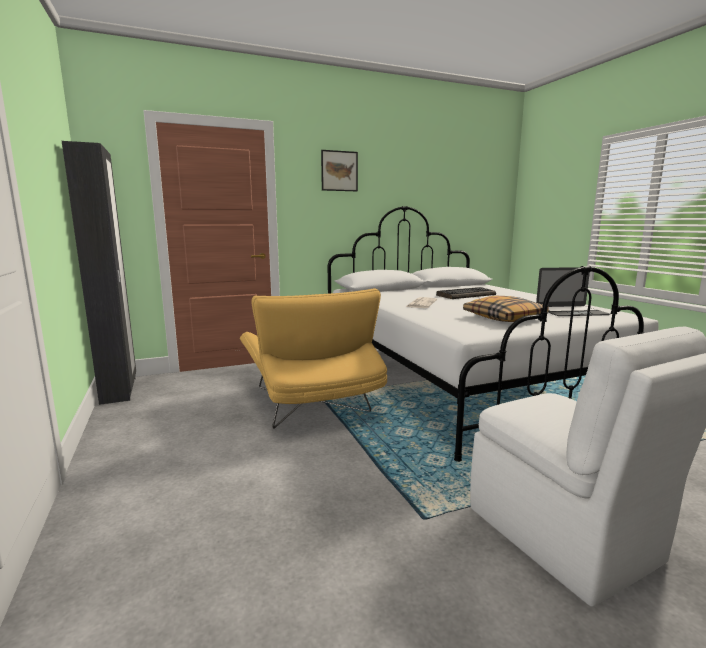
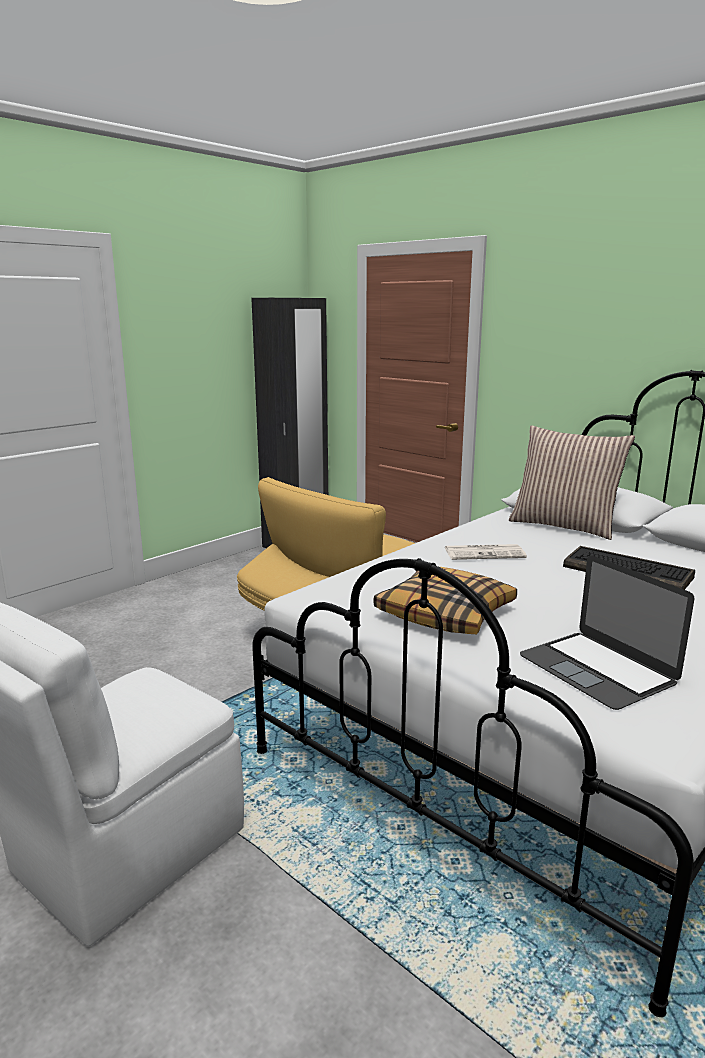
camera: 65 degrees right, 5 degrees up
(339, 171) = (576, 304): picture -> none
(392, 291) = (564, 526): none -> pillow

